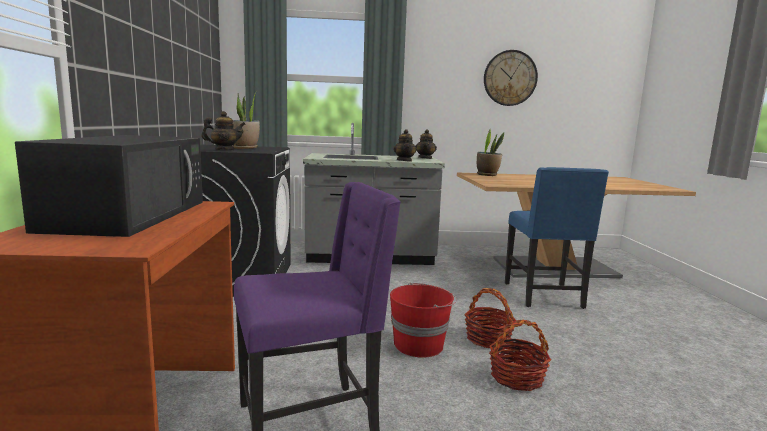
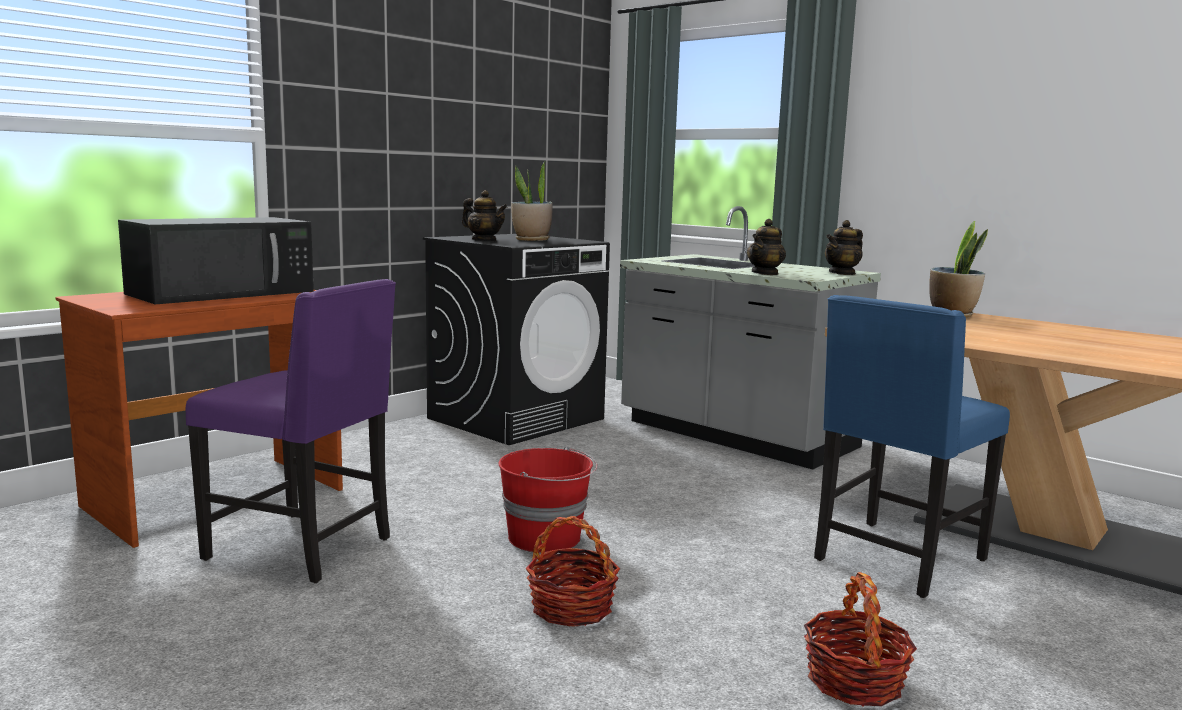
camera: 45 degrees right, 0 degrees up
(488, 339) = (645, 565): basket -> basket (855, 681)
(510, 78) = (1075, 113): wall clock -> none

